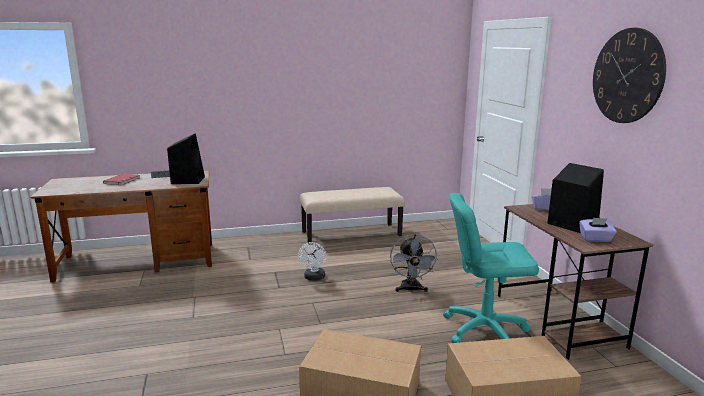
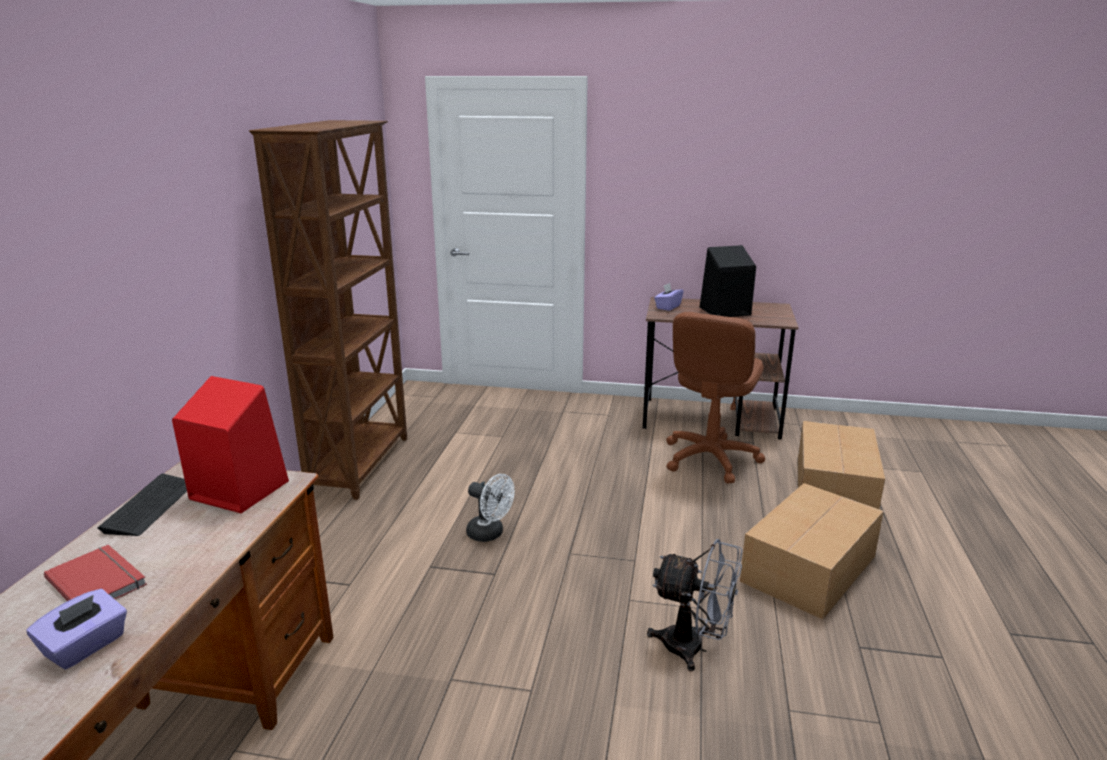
camera: 65 degrees left, 5 degrees up
(188, 180) = (237, 490): black speaker -> red speaker
(351, 234) = (361, 464): beige bench -> brown bookcase
(411, 290) = (589, 471): grey fan -> grey fan (694, 648)
(484, 329) = (710, 458): turquoise office chair -> brown office chair
(595, 239) = (769, 315): purple tissue box -> purple tissue box (86, 647)
(627, 76) = (731, 145): wall clock -> none

